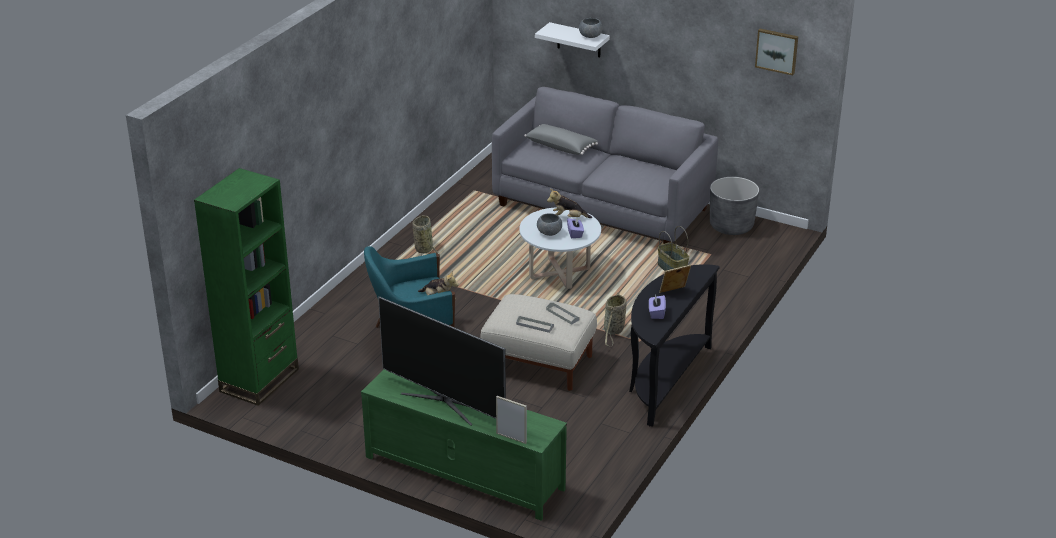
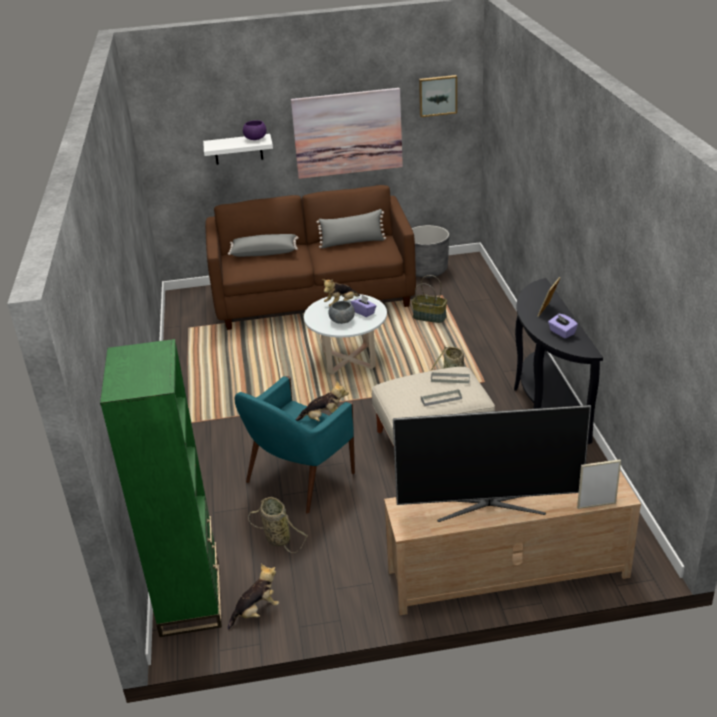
camera: 35 degrees left, 0 degrees up
(287, 408) = (256, 611): none -> plush toy
(423, 248) = (203, 393): basket -> basket (276, 538)
(463, 473) = (506, 574): green tv stand -> beige tv stand
(590, 36) = (255, 138): grey bowl -> purple bowl
(602, 207) = (313, 297): grey sofa -> brown sofa
(643, 168) = (352, 242): none -> grey pillow
(682, 59) = (347, 133): none -> picture

